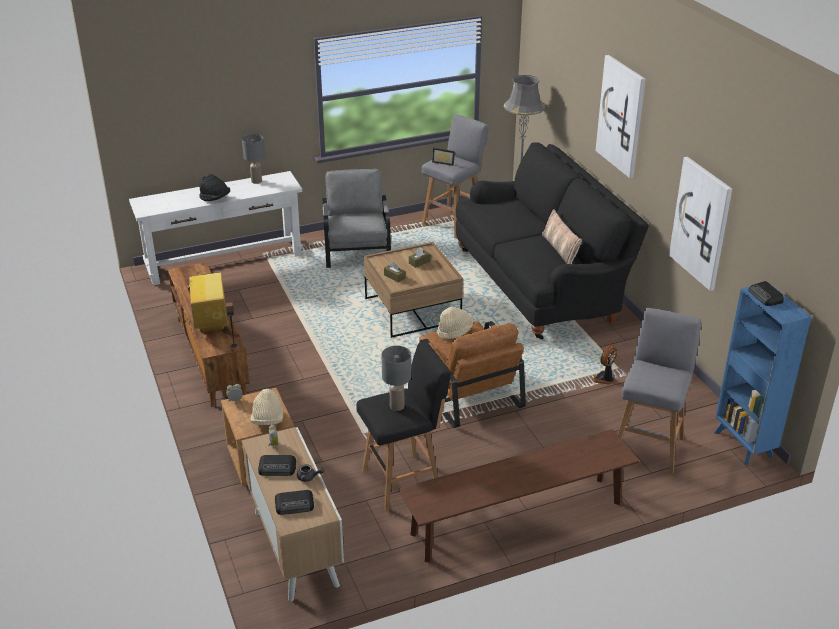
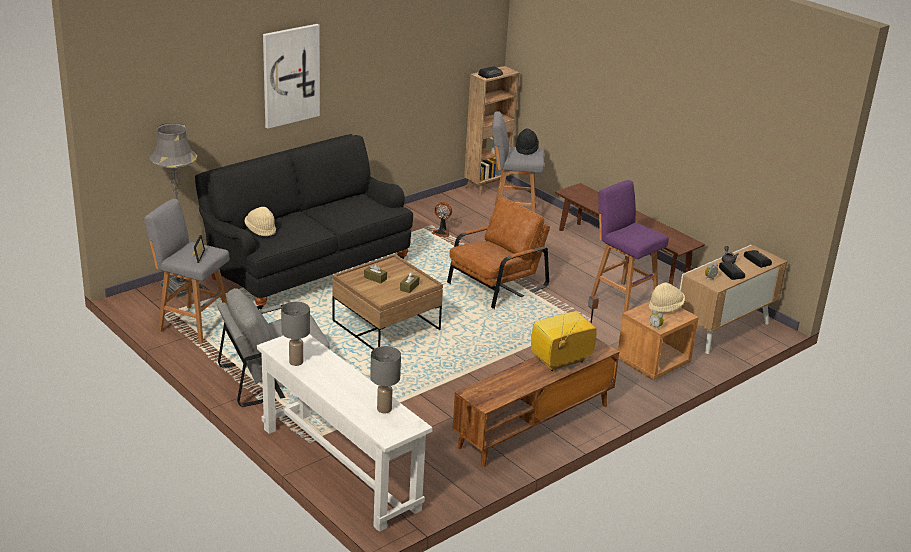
camera: 110 degrees left, 5 degrees down
(215, 198) = (355, 381): black hat -> black hat (526, 149)
(397, 406) = (635, 231): grey table lamp -> grey table lamp (384, 409)
(404, 481) = (622, 298): black stool -> purple stool
(454, 331) = (478, 253): beige hat -> beige hat (260, 230)
(560, 250) = (340, 203): pillow -> none
(701, 223) = (399, 88): picture -> none
(743, 445) = (487, 186): blue bookcase -> brown bookcase

